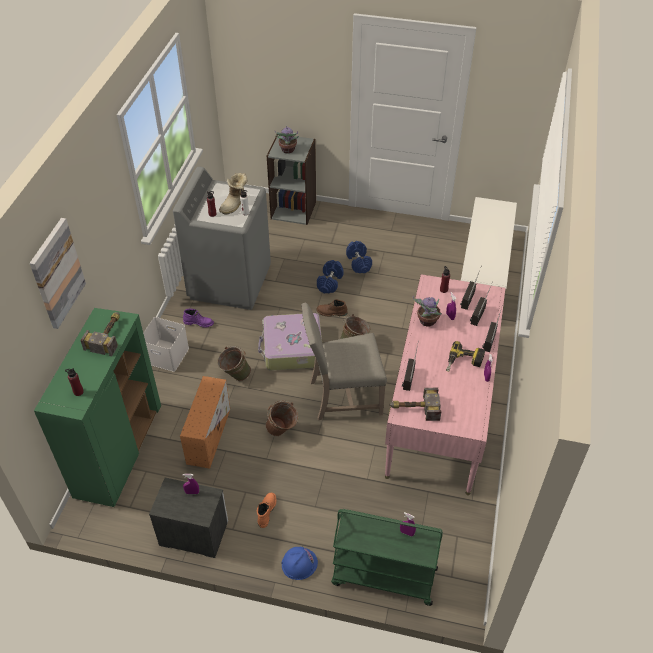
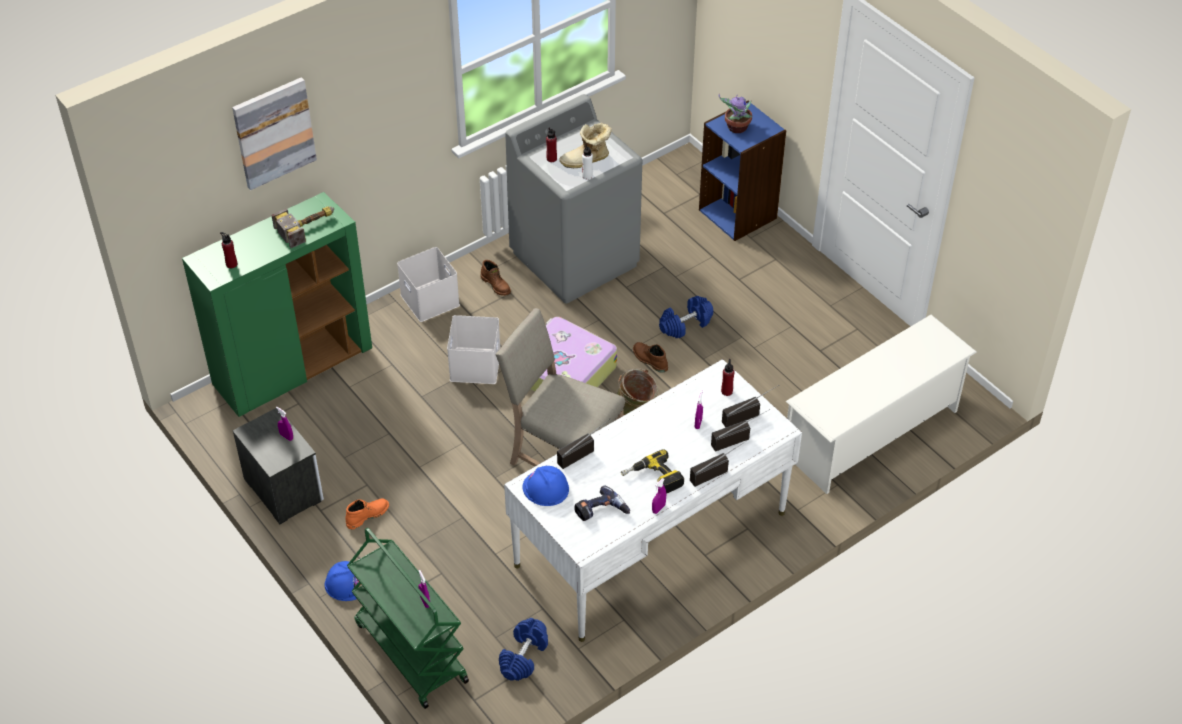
camera: 40 degrees right, 0 degrees up
(199, 323) = (496, 285): purple boot -> brown boot
(209, 434) = (389, 407): orange storage box -> none
(235, 376) = (474, 364): green bucket -> white storage box
(282, 432) = (461, 451): brown bucket -> none
(293, 210) = (738, 214): grey bookcase -> blue bookcase
(359, 263) = (745, 322): blue dumbbell -> blue dumbbell (524, 657)
(413, 408) = (545, 488): hammer -> blue hard hat
(426, 321) = (666, 413): potted plant -> none
(440, 409) = (651, 539): pink desk -> white desk
(459, 401) = (601, 512): none -> power drill

